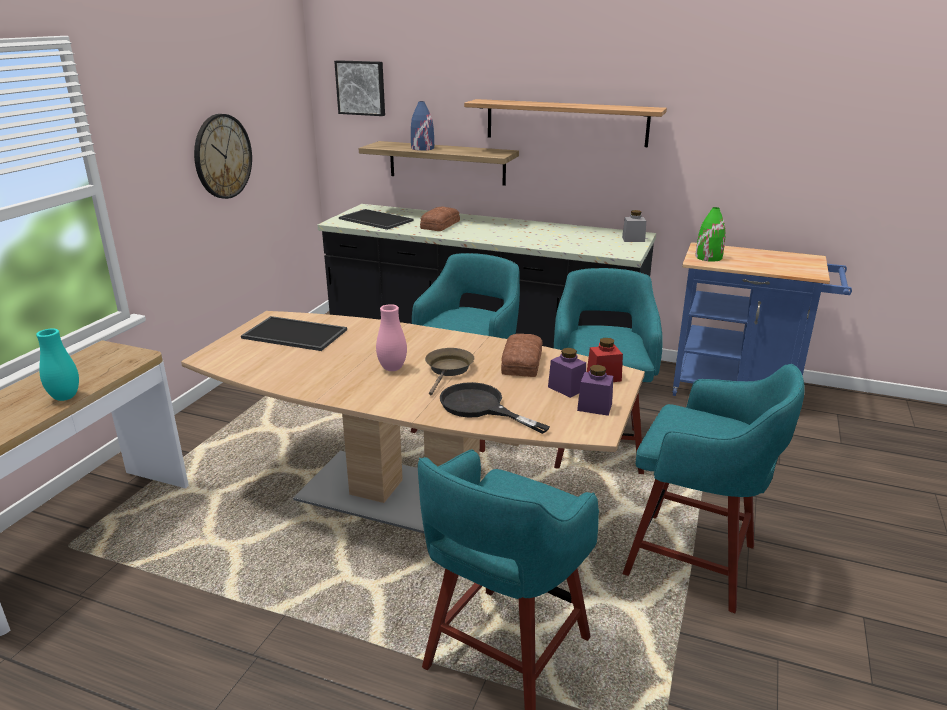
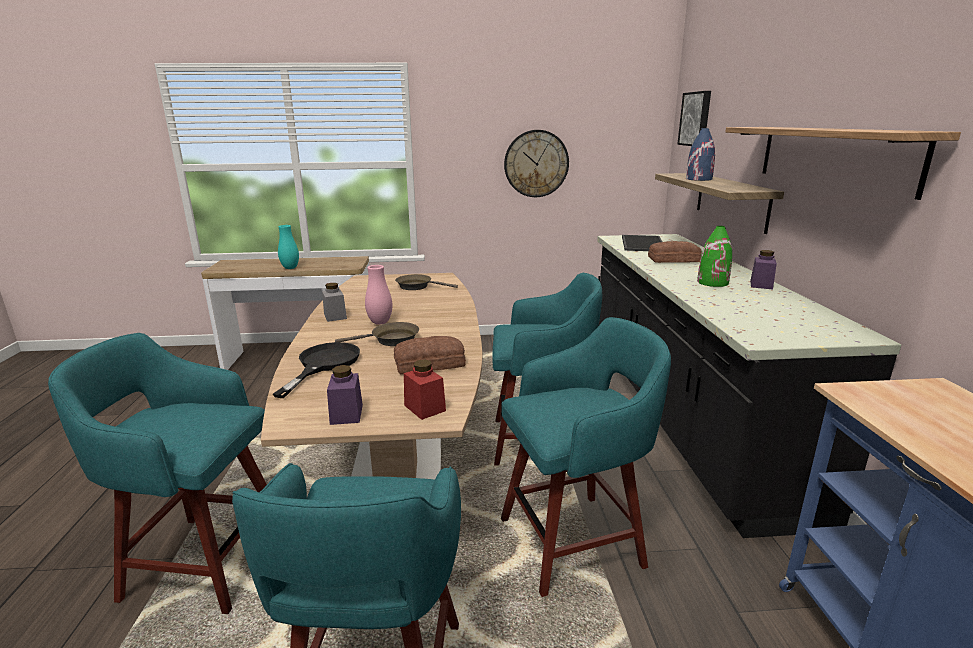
camera: 65 degrees right, 5 degrees down
(293, 334) = (417, 286): tray -> brown frying pan
(566, 388) = (384, 393): purple jar -> purple jar (761, 285)
(633, 239) = (830, 335): grey jar -> grey jar (335, 316)
(708, 257) = (893, 398): green vase -> green vase (713, 282)

